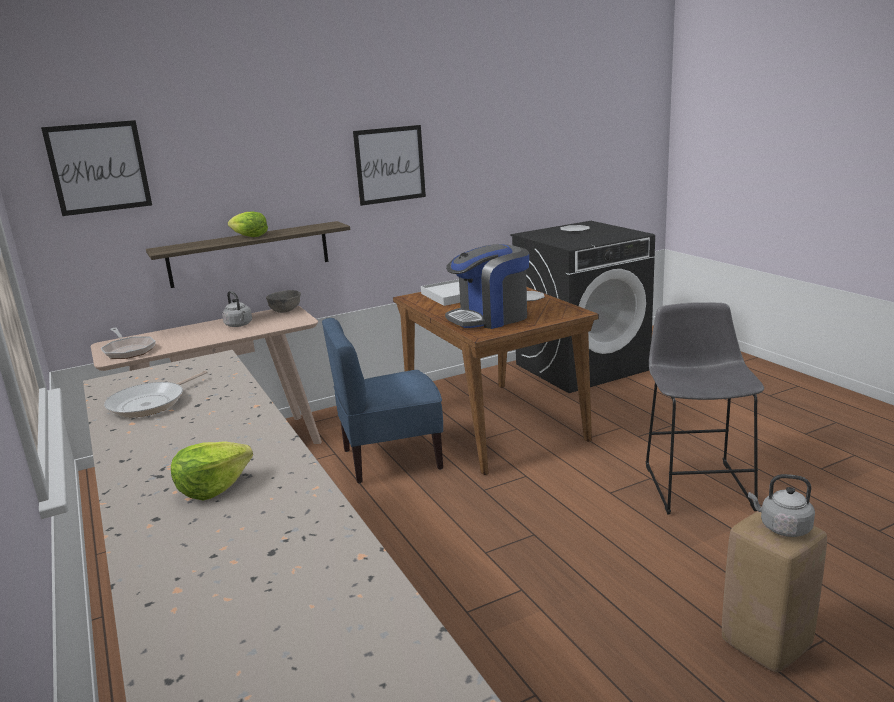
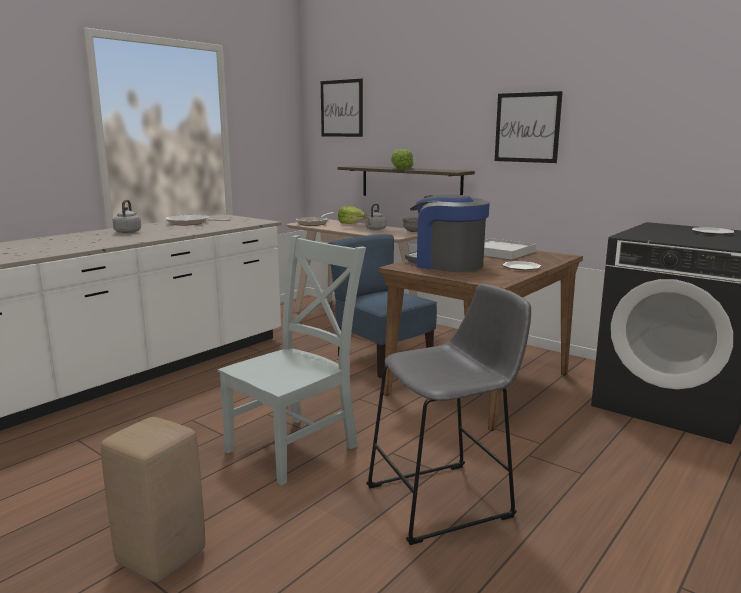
camera: 65 degrees right, 5 degrees down
(213, 487) = (80, 240): lettuce -> lettuce (351, 223)
(575, 542) = (296, 447): none -> grey chair
(782, 527) = (145, 433): grey kettle -> grey kettle (128, 232)

